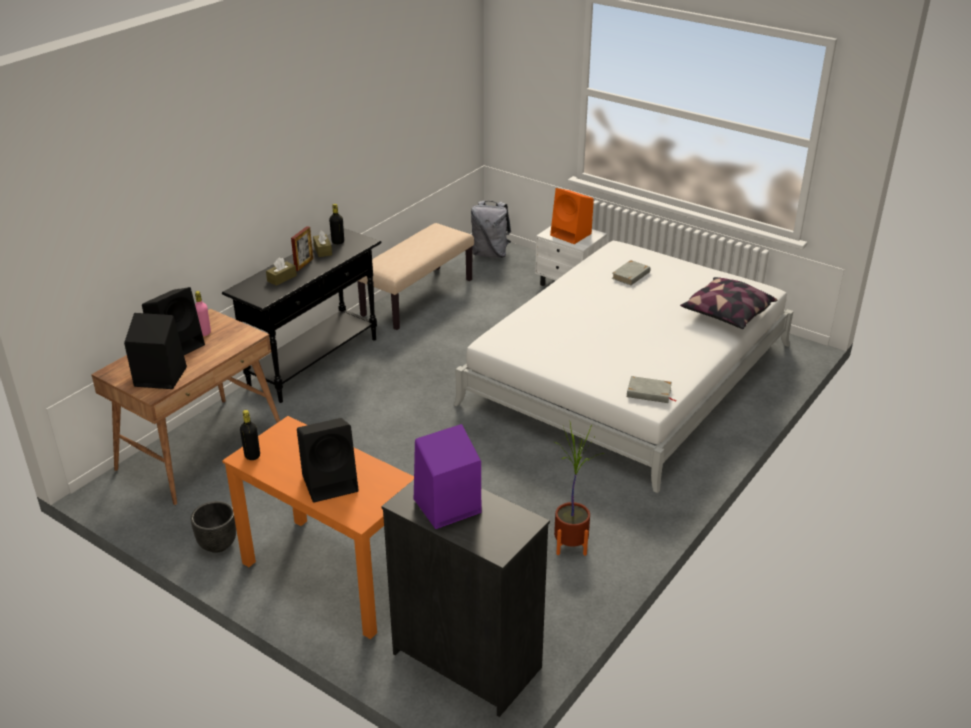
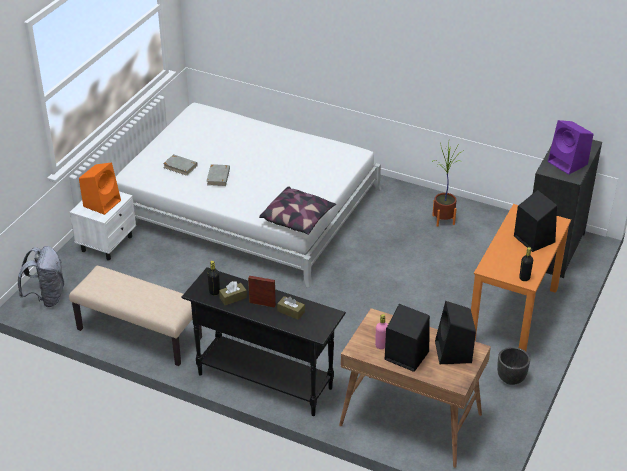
camera: 100 degrees left, 5 degrees up
(649, 393) = (343, 154): grey book -> grey book (218, 177)
(727, 314) = (235, 124): pillow -> pillow (298, 219)

